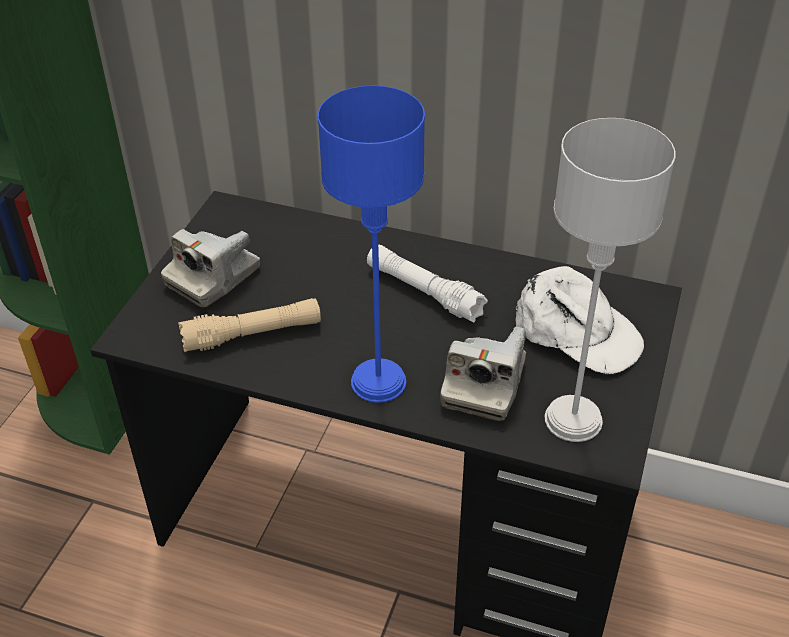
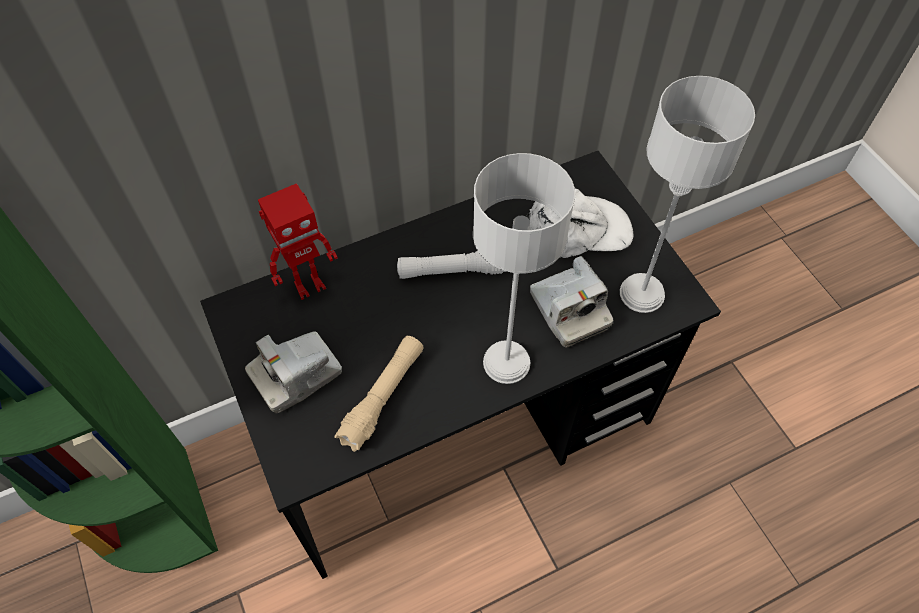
camera: 45 degrees left, 15 degrees up
(213, 277) = (296, 375): camera -> camera turned 60 degrees clockwise
(298, 228) = (308, 285): none -> toy robot
(379, 381) = (506, 361): blue table lamp -> grey table lamp

